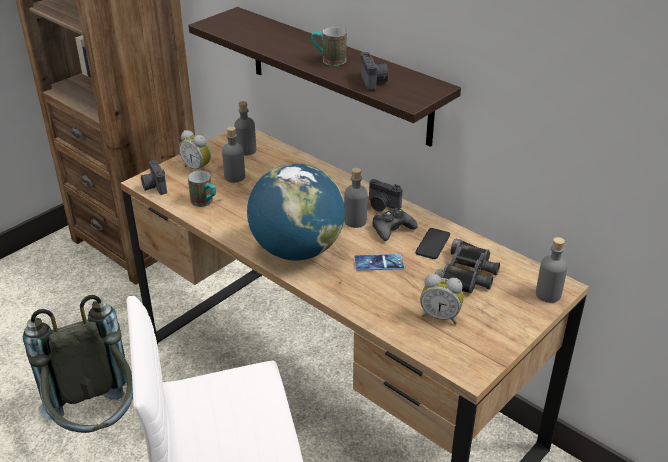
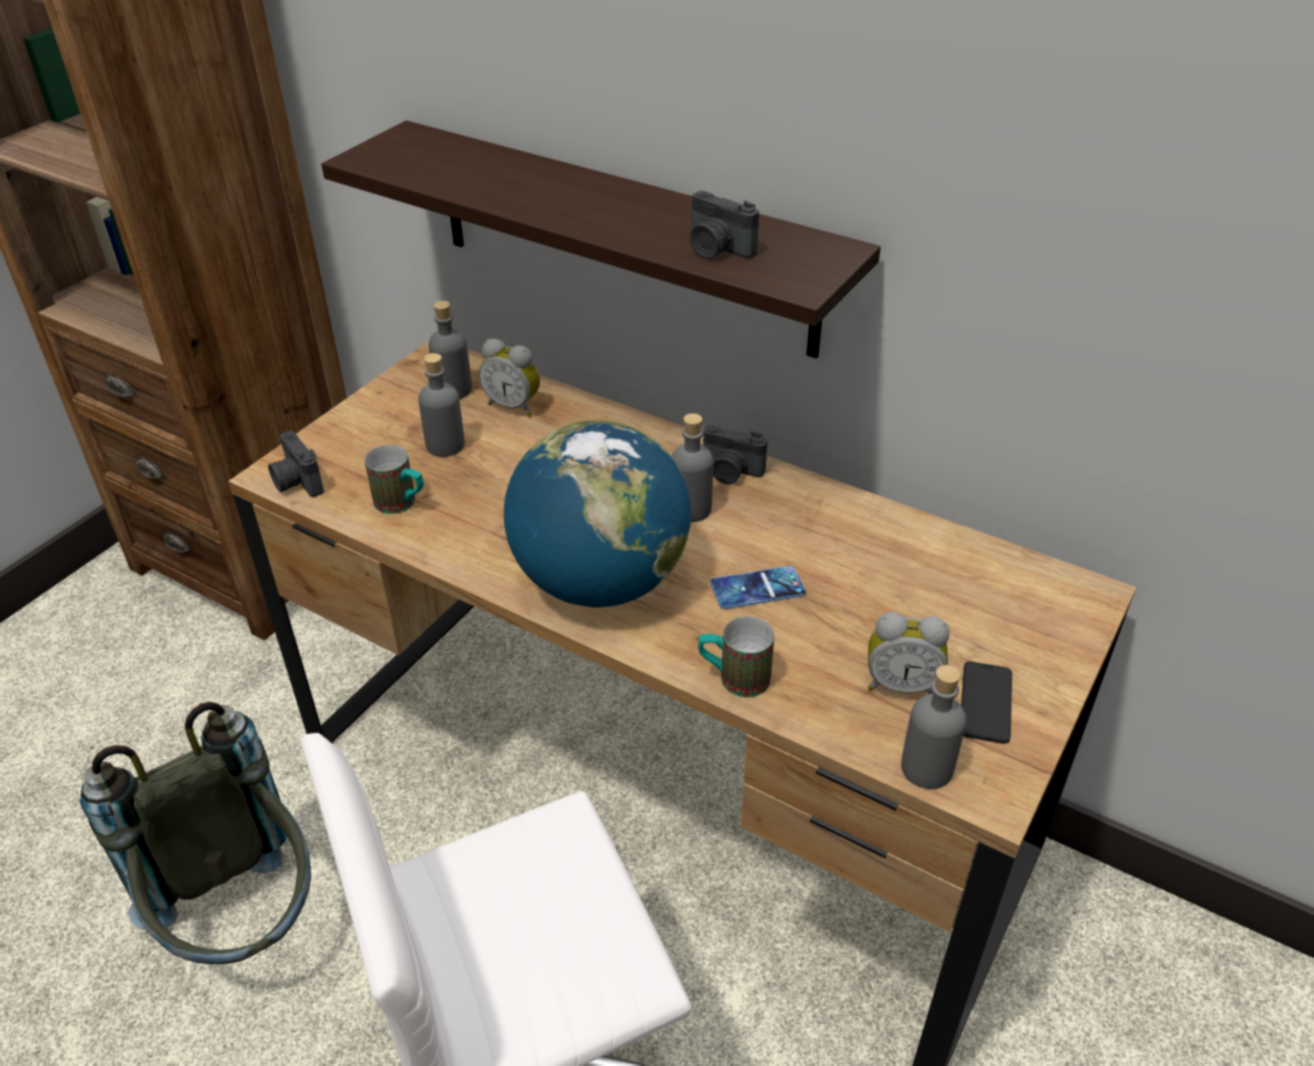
camera: 10 degrees left, 5 degrees up
(198, 168) = (372, 436): alarm clock -> alarm clock (514, 406)
(329, 60) = (616, 213): mug -> mug (733, 678)
(374, 81) = (716, 249): camera -> camera turned 150 degrees clockwise
(392, 229) = (761, 517): black game controller -> none
(432, 244) = (842, 538): phone -> phone (985, 703)
(467, 274) = (921, 591): black binoculars -> none
(548, 294) = (1074, 613): grey bottle -> grey bottle (926, 768)

